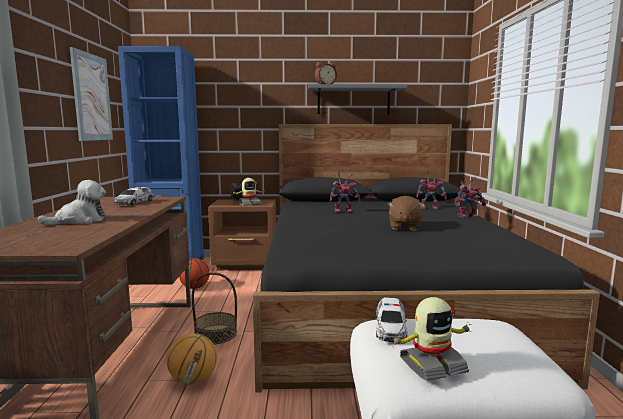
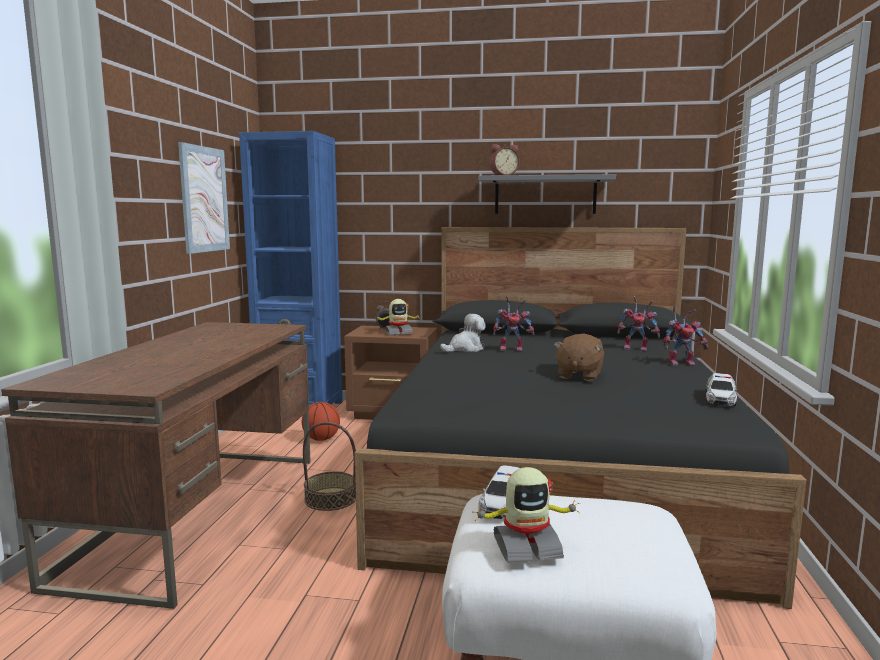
camera: 10 degrees right, 0 degrees up
(79, 221) = (171, 355): plush toy -> plush toy (465, 349)
(134, 202) = (242, 332): toy car -> toy car (720, 398)
(193, 380) = (291, 549): basketball -> none

